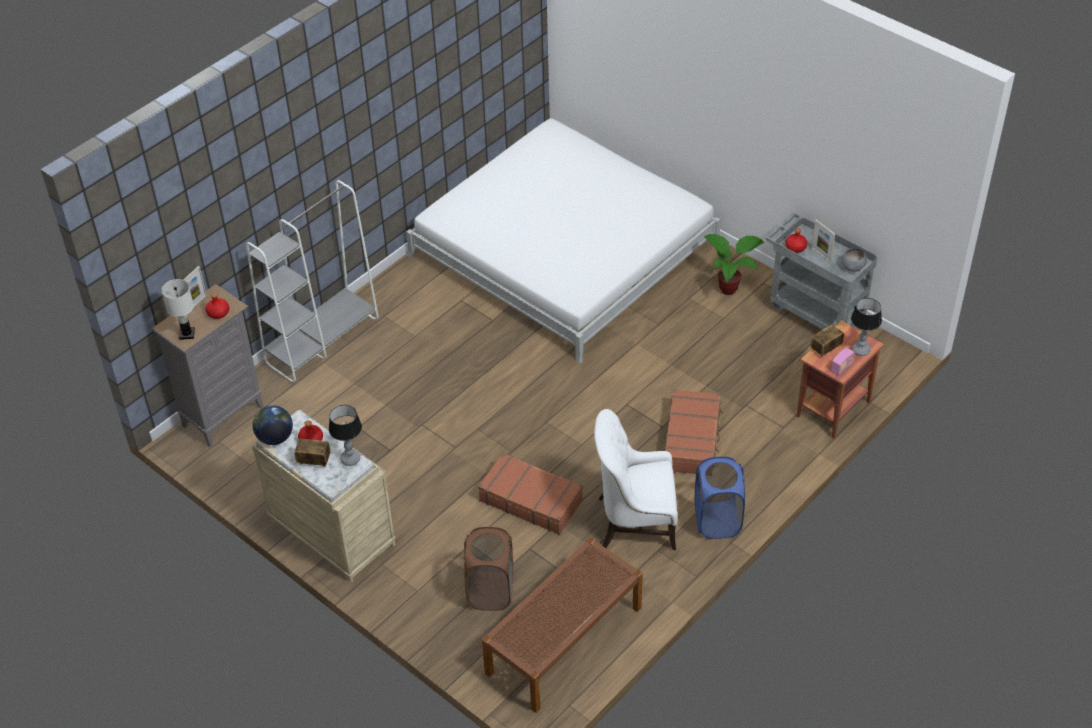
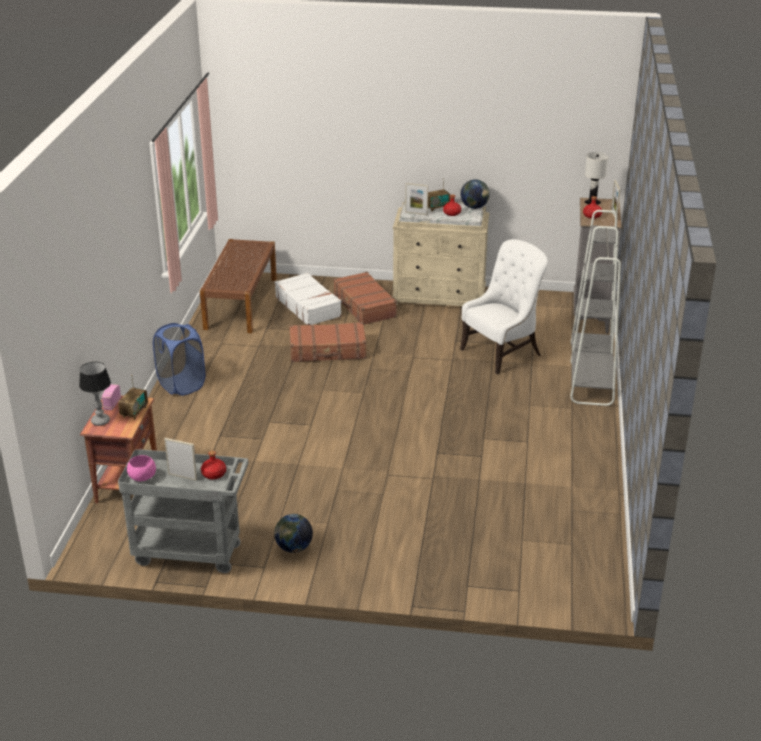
camera: 145 degrees right, 15 degrees down
(350, 459) = (416, 213): table lamp -> picture frame
(491, 591) = (308, 306): brown laundry basket -> white suitcase
(564, 250) = (489, 517): white bed -> none
(634, 522) = (243, 364): white chair -> white chair (502, 352)
(692, 439) = (237, 422): brown suitcase -> brown suitcase (364, 306)
(730, 288) = (294, 548): potted plant -> globe
(852, 267) = (143, 477): grey bowl -> pink bowl

